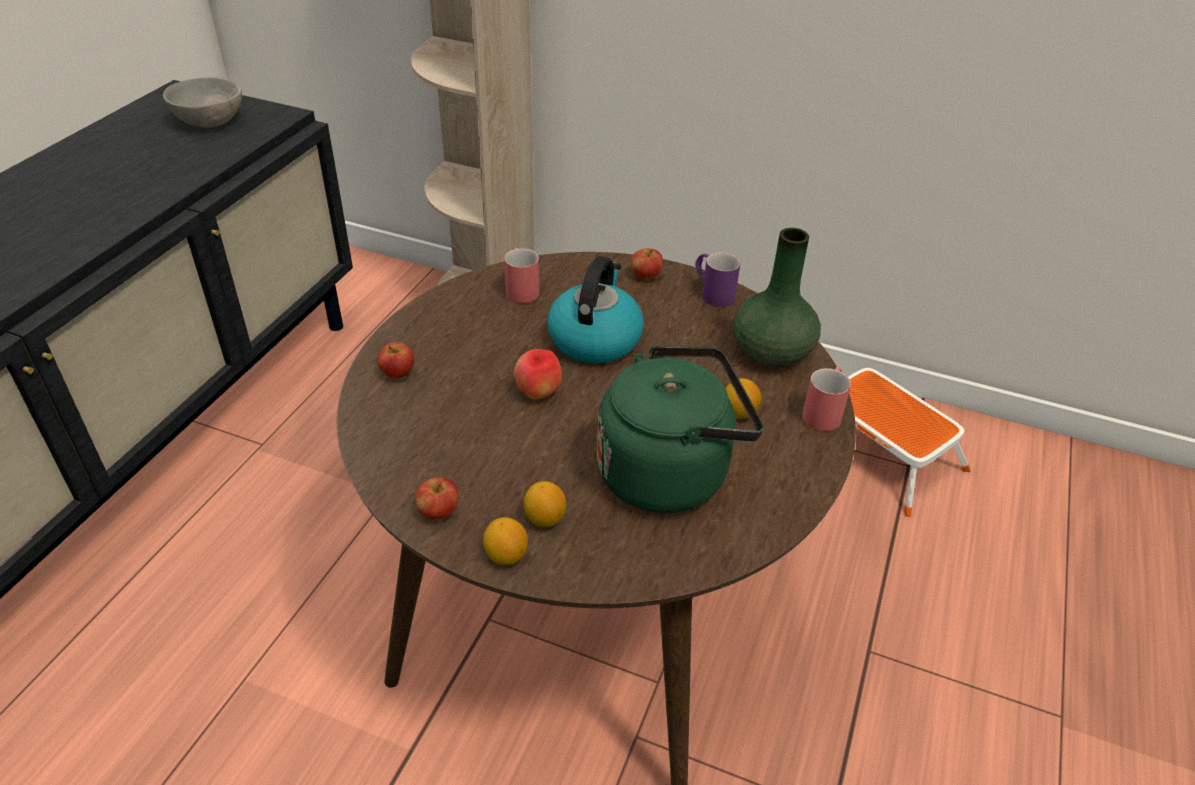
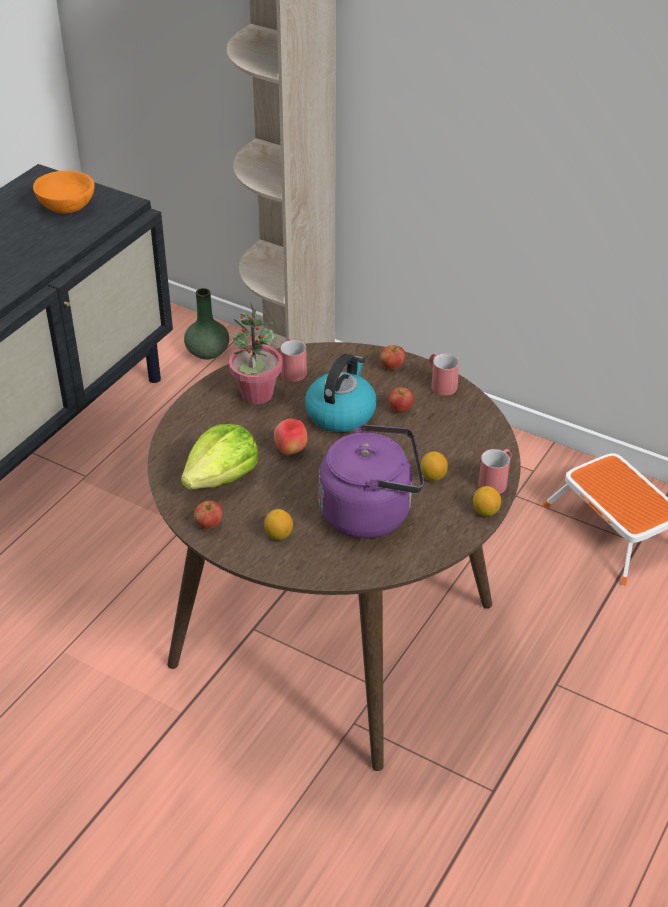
camera: 10 degrees right, 0 degrees up
(210, 122) = (67, 208): grey bowl -> orange bowl
(398, 374) = (193, 428): apple -> apple (400, 409)
(448, 439) = (222, 477): none -> lettuce
(478, 322) = (257, 394): none -> potted plant
(506, 556) = (248, 555): lemon -> lemon (485, 511)
(670, 472) = (371, 512): green kettle -> purple kettle
(712, 293) = (440, 383): purple mug -> red mug
(772, 352) = (472, 434): green vase -> green vase (208, 352)

